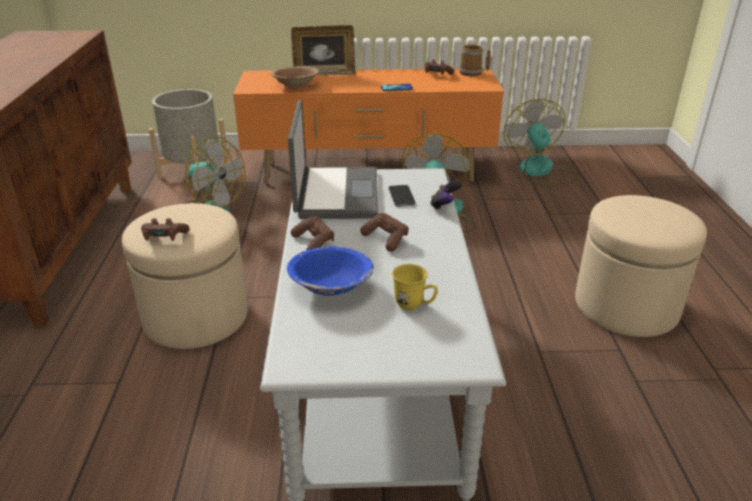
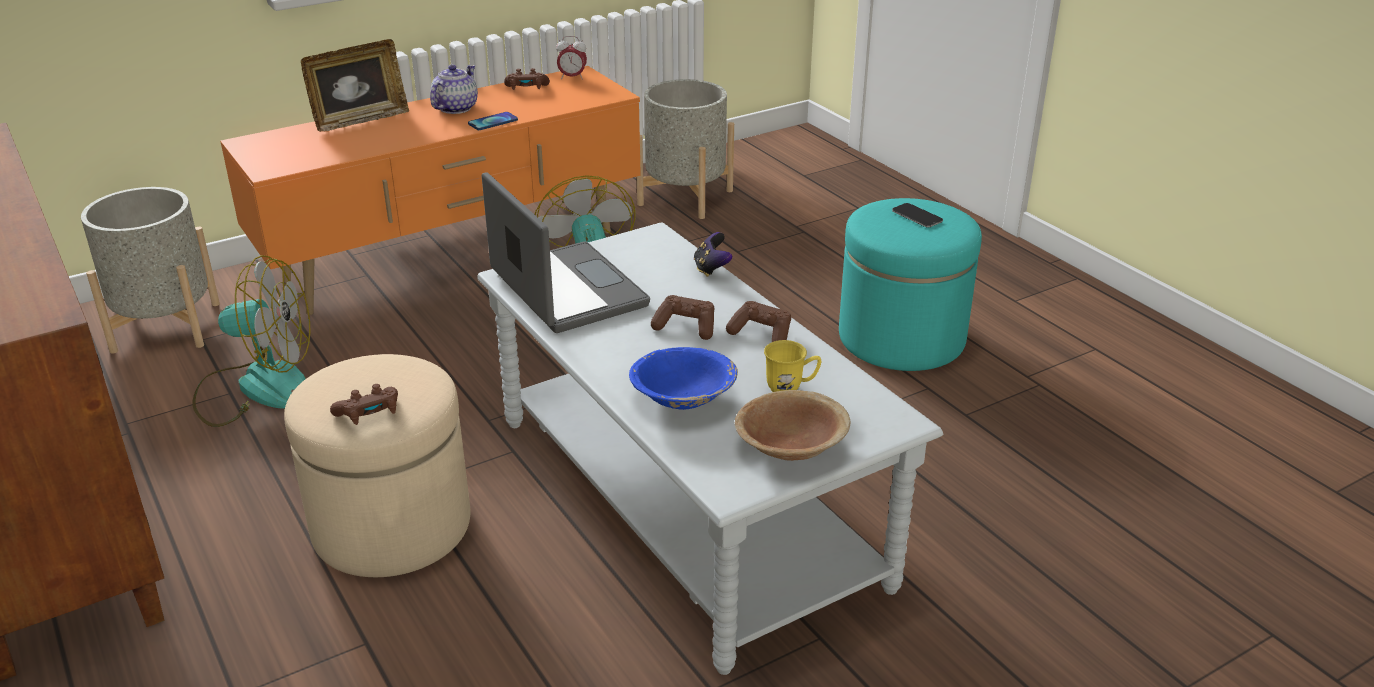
camera: 30 degrees left, 0 degrees up
(295, 86) = (339, 149): brown bowl -> brown bowl (790, 448)
(313, 243) = (607, 356): brown game controller -> brown game controller (762, 334)
(383, 77) = (455, 108): none -> teapot
(401, 196) = (650, 271): phone -> phone (917, 216)
(472, 73) = (572, 77): mug -> alarm clock
(540, 172) = (685, 197): fan -> grey planter
(626, 306) = (901, 338): beige ottoman -> turquoise ottoman

